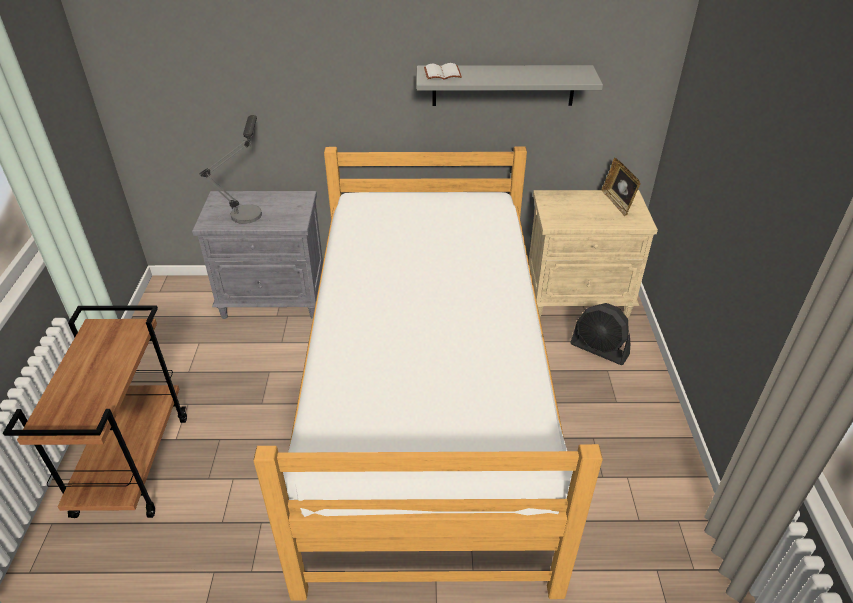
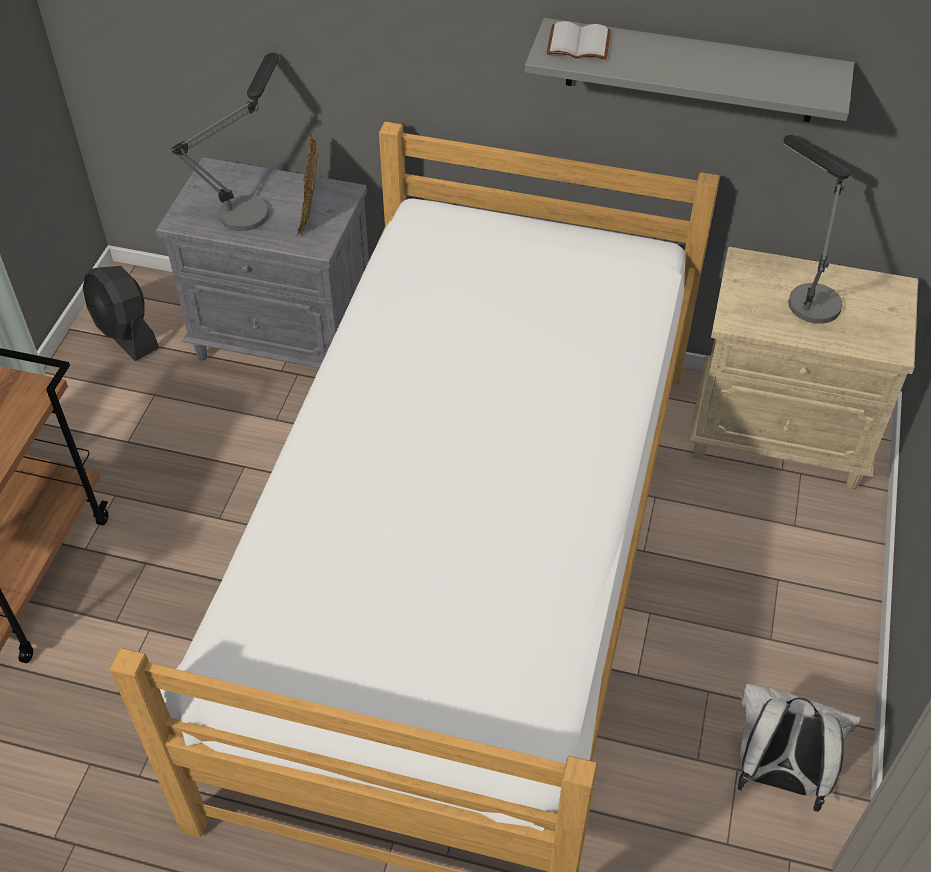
camera: 15 degrees right, 10 degrees up
(584, 206) = (804, 295): none -> table lamp
(599, 349) = (780, 539): black fan -> black fan (126, 334)
(617, 203) = (866, 300): picture frame -> picture frame (309, 209)
(650, 475) = (776, 776): none -> white backpack

